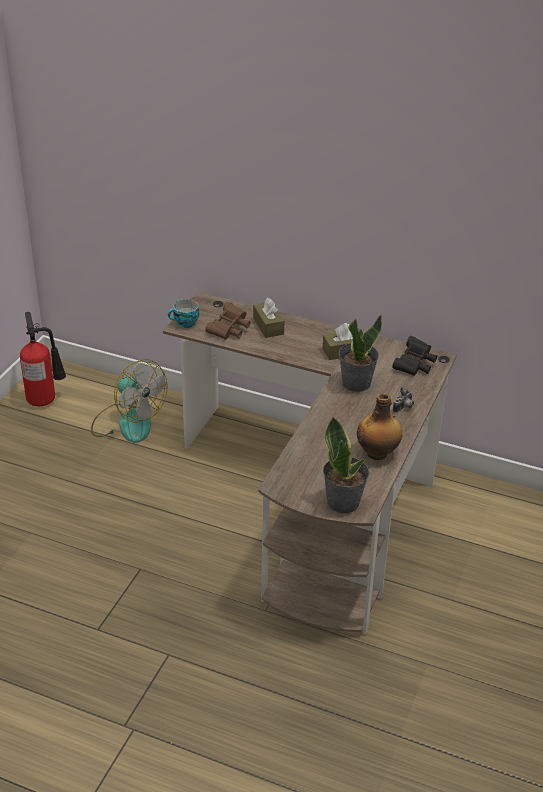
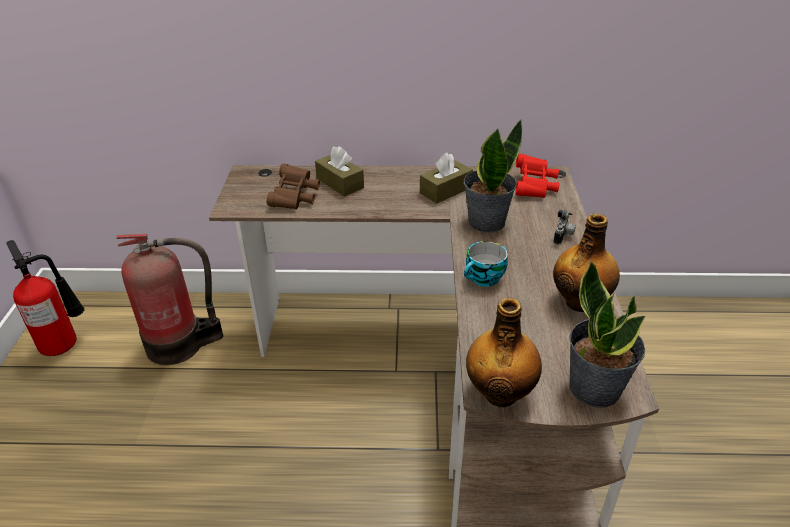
camera: 20 degrees left, 0 degrees up
(127, 422) = (179, 344): fan -> fire extinguisher
(185, 323) = (234, 202): cup -> cup (484, 279)
(284, 488) = (500, 393): none -> bottle
(414, 365) = (534, 187): black binoculars -> red binoculars

